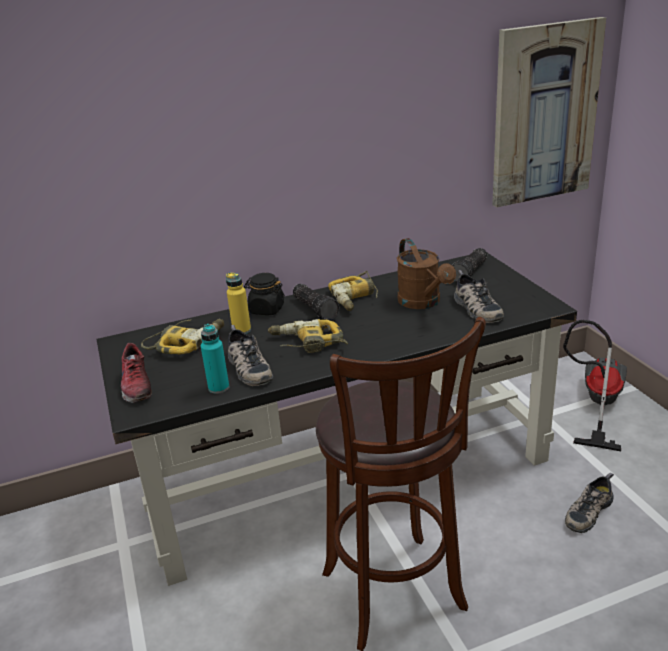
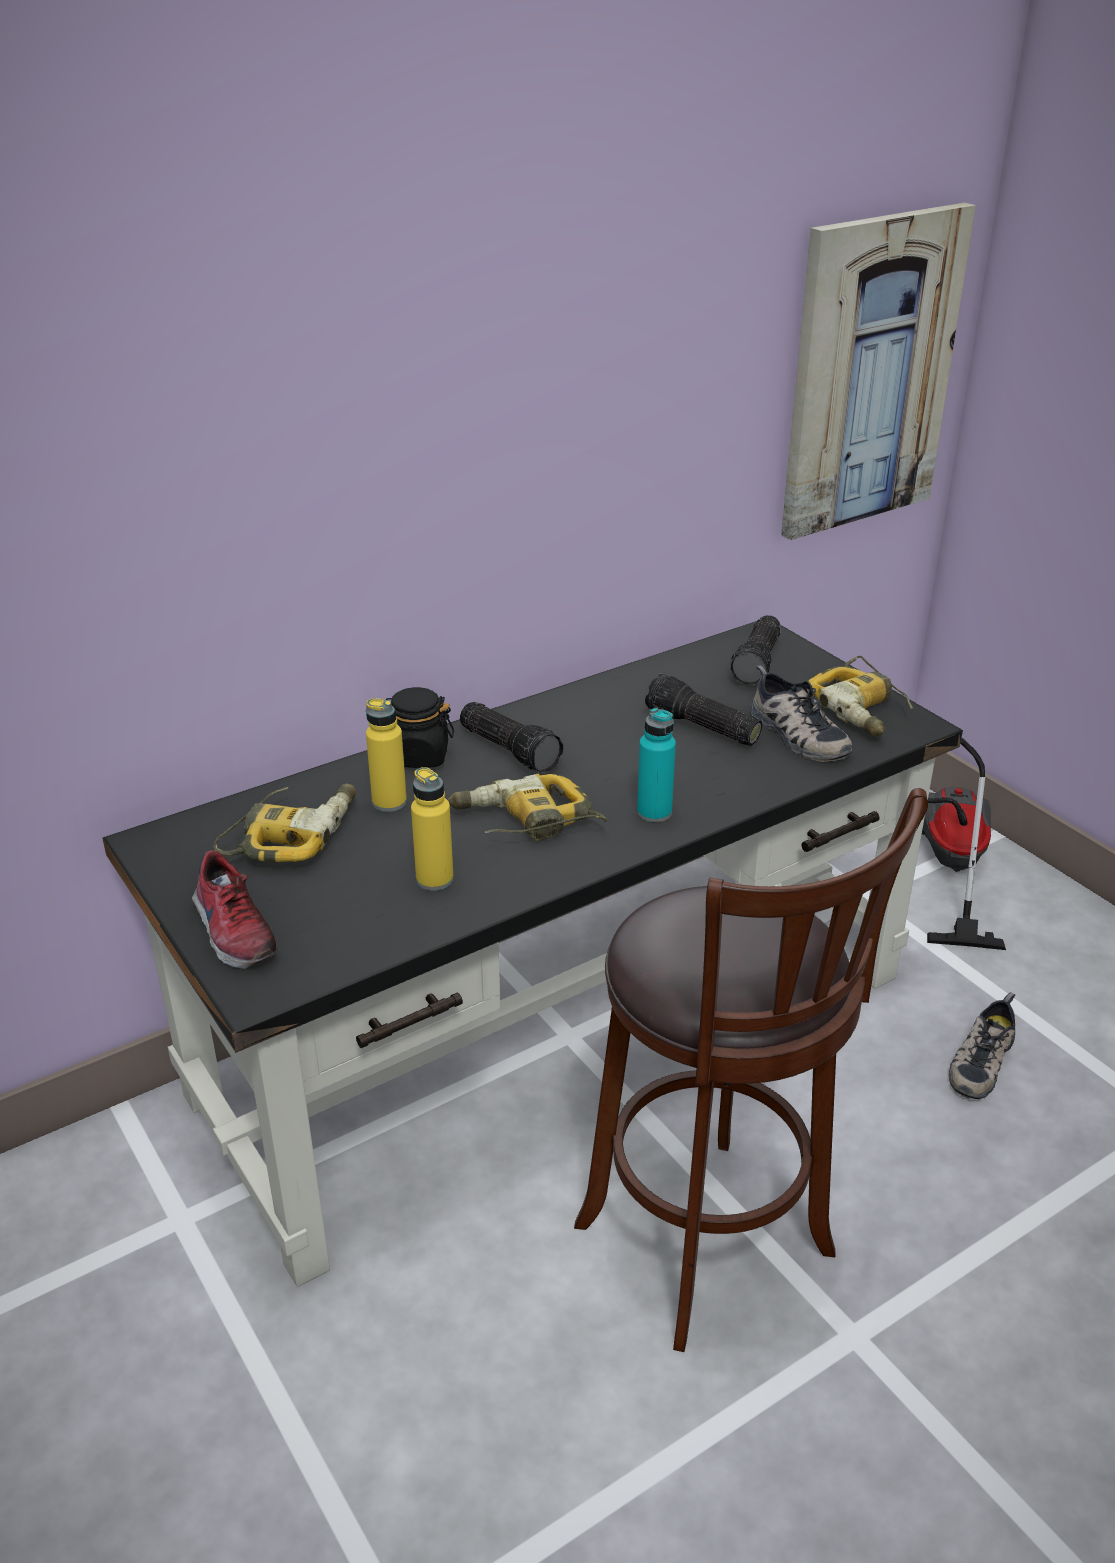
camera: 15 degrees left, 5 degrees up
(219, 388) = (398, 924): turquoise bottle -> turquoise bottle (654, 812)
(247, 368) = (434, 879): shoe -> yellow bottle
(356, 297) = (576, 722): power drill -> power drill (862, 708)
(423, 303) = (700, 727): brown watering can -> flashlight

